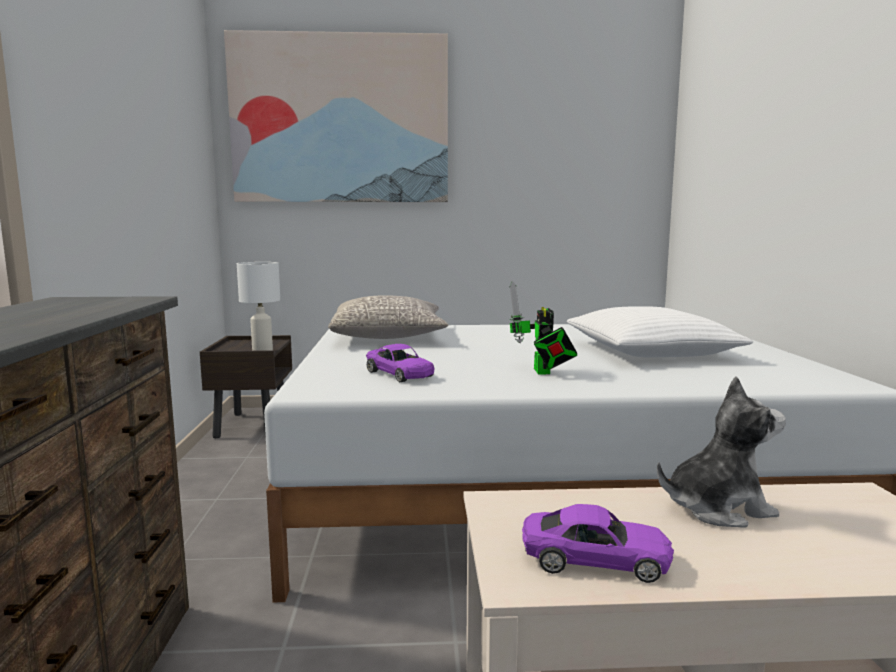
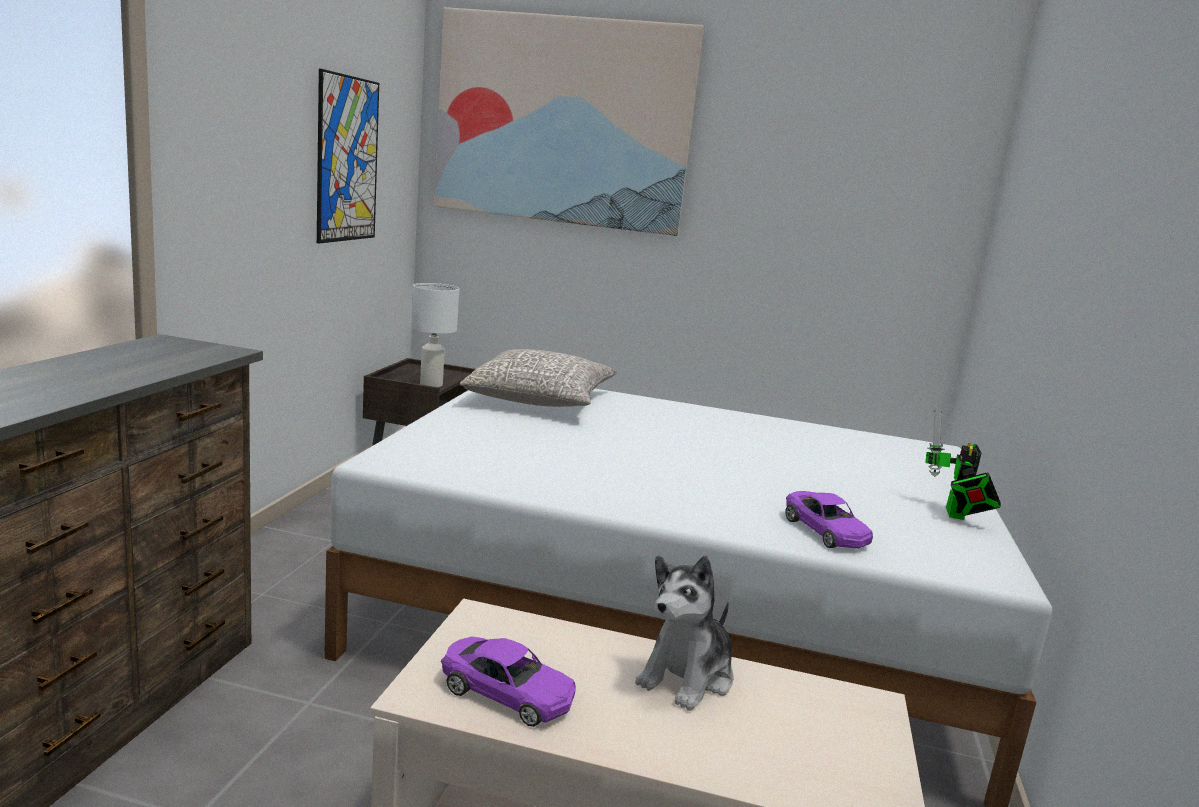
camera: 15 degrees right, 5 degrees up
(167, 153) = (347, 160): none -> picture
(399, 374) = (492, 456): purple toy car -> purple toy car (825, 531)
(542, 372) = (646, 483): toy robot -> toy robot (955, 515)
(650, 351) = (814, 478): white pillow -> none
(717, 508) = (687, 677): plush toy -> plush toy turned 120 degrees clockwise

